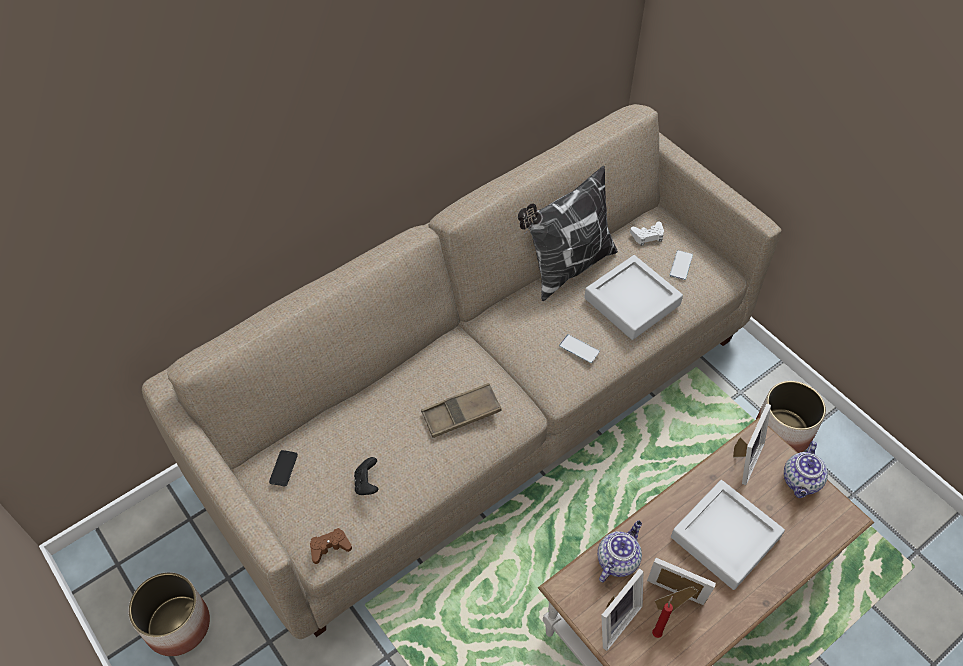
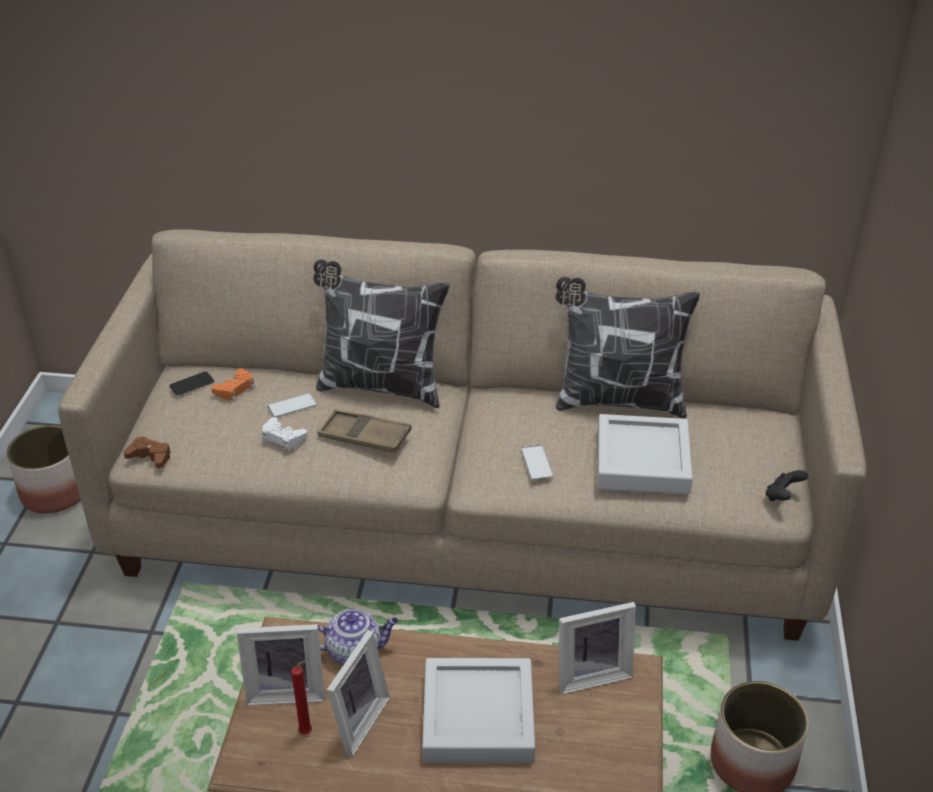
camera: 45 degrees right, 15 degrees down
(323, 447) = (235, 389): none -> orange game controller
(367, 483) = (230, 433): black game controller -> black game controller (782, 496)
(417, 367) = (380, 386): none -> pillow
(647, 236) = (737, 424): white game controller -> white game controller (283, 438)
(672, 601) = (355, 721): picture frame -> picture frame turned 45 degrees clockwise
(681, 265) = (738, 466): phone -> phone (292, 405)
(801, 482) = (626, 739): teapot -> none

